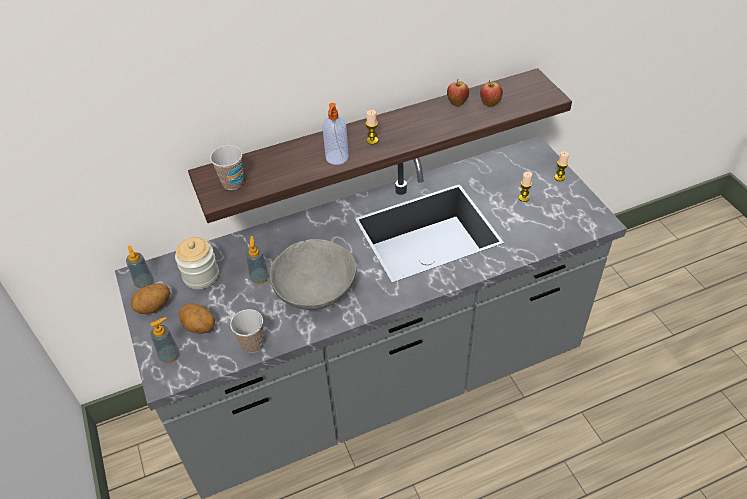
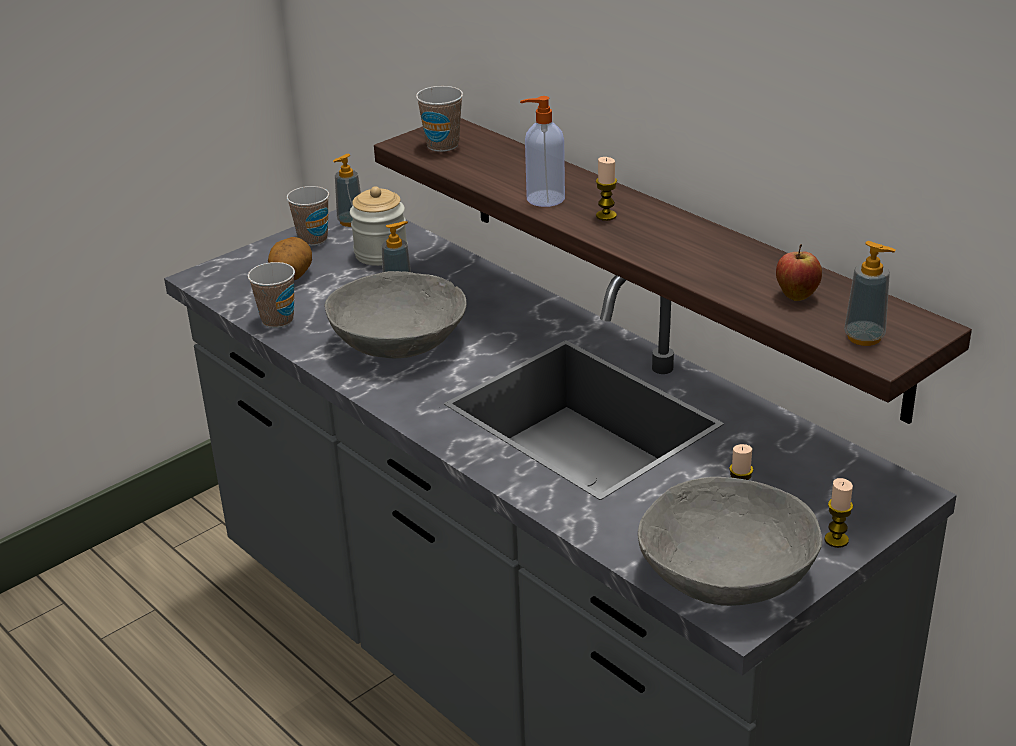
camera: 70 degrees right, 15 degrees down
(154, 307) = (313, 239): potato -> cup
(169, 355) = (239, 270): soap dispenser -> soap dispenser (864, 337)
(457, 103) = (769, 266): apple -> none
(572, 216) = (727, 573): none -> grey bowl

